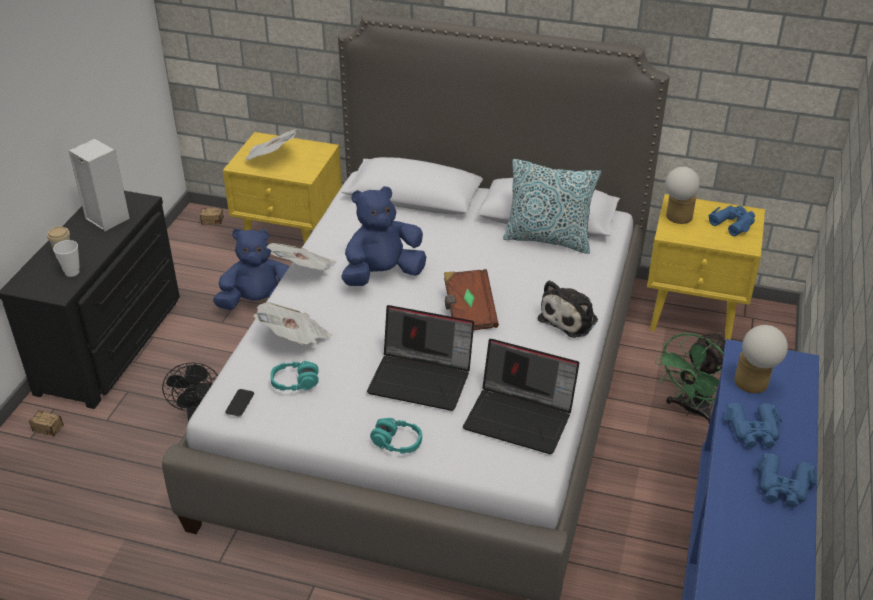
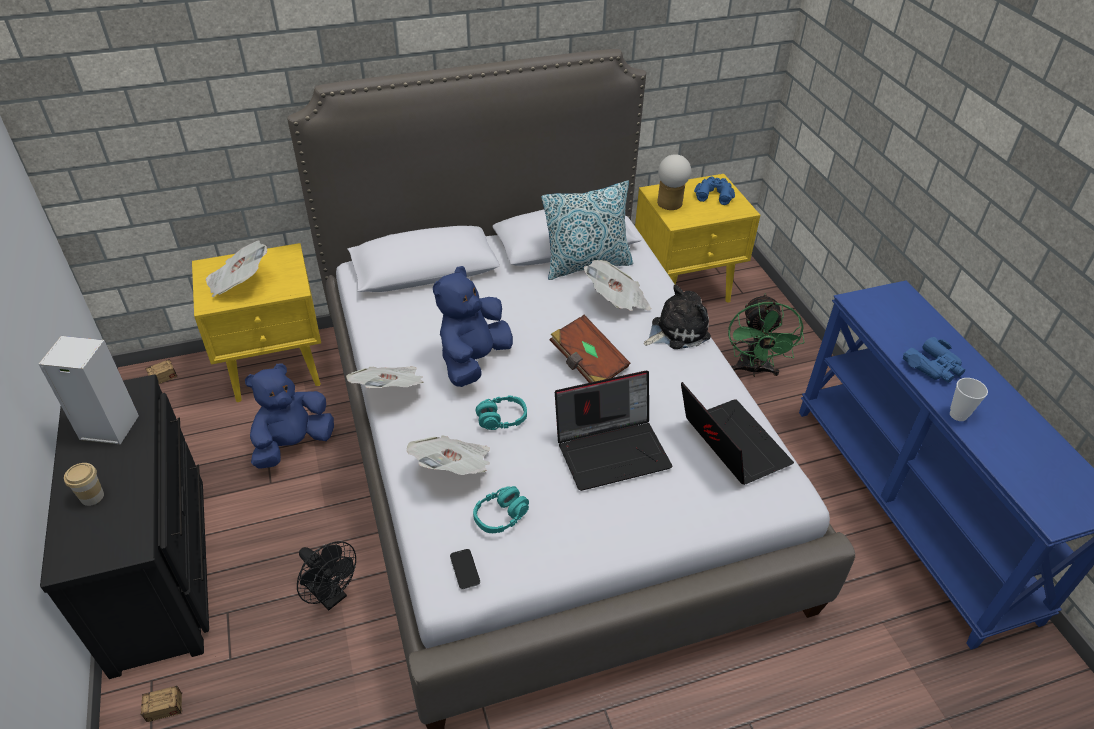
camera: 35 degrees left, 5 degrees up
(72, 272) = (124, 513): cup -> cup (958, 415)
(397, 442) = (653, 527): turquoise headphones -> turquoise headphones (501, 419)
(521, 417) = (729, 444): laptop -> laptop turned 105 degrees counterclockwise
(543, 276) = (617, 301): none -> newspaper
(570, 318) = (676, 331): plush toy -> plush toy turned 120 degrees counterclockwise
(753, 385) = (893, 327): table lamp -> none
(783, 487) = (1000, 404): blue binoculars -> none

